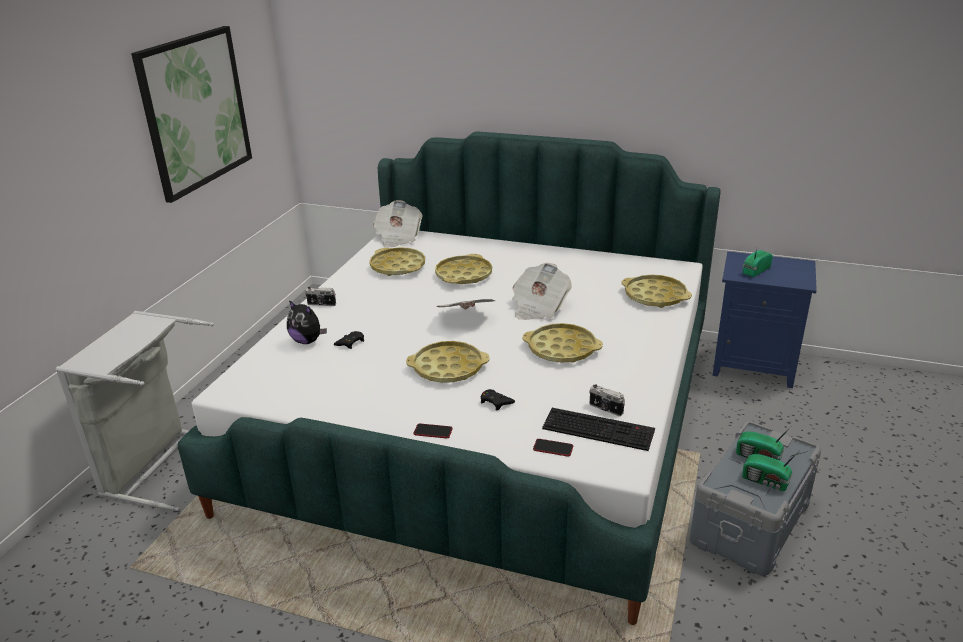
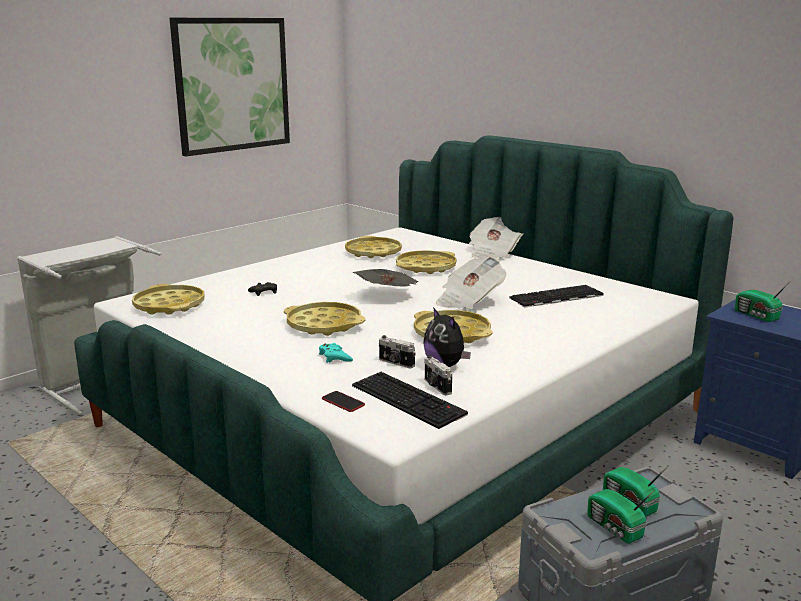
camera: 25 degrees right, 10 degrees down
(307, 341) = (231, 285): plush toy -> plush toy (445, 365)
(321, 304) = (274, 265): camera -> camera (396, 363)
(398, 237) = (400, 234): newspaper -> newspaper (493, 252)
(433, 431) = (249, 364): phone -> none
(496, 402) = (334, 357): black game controller -> turquoise game controller
(601, 285) = (556, 297): none -> keyboard
(655, 296) = (607, 315): yellow tray -> yellow tray (169, 305)
(755, 271) = (757, 315): radio -> radio turned 105 degrees counterclockwise

